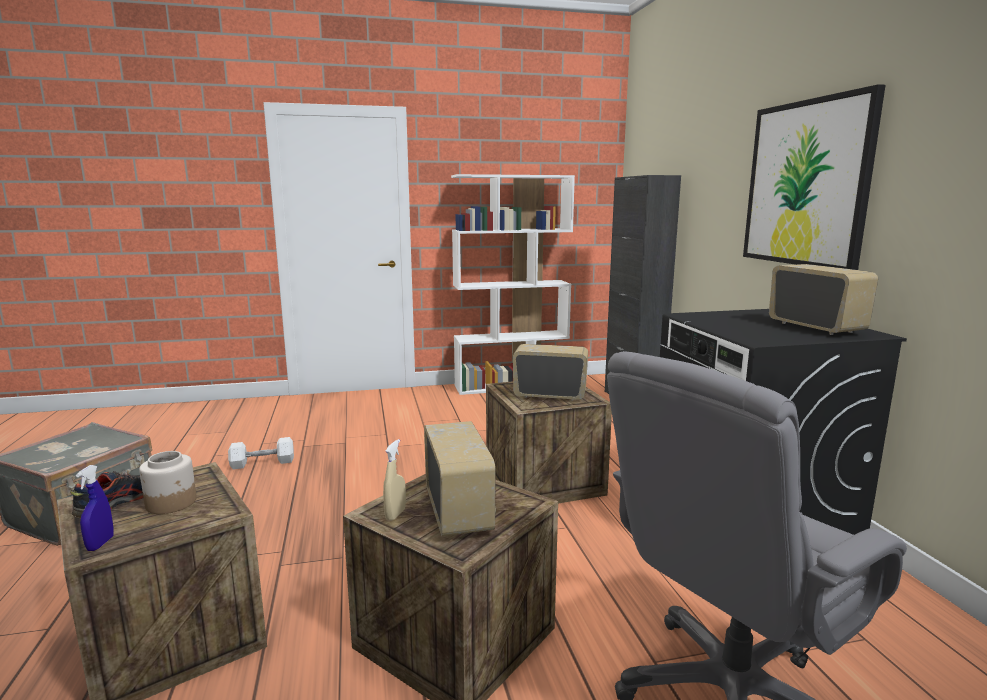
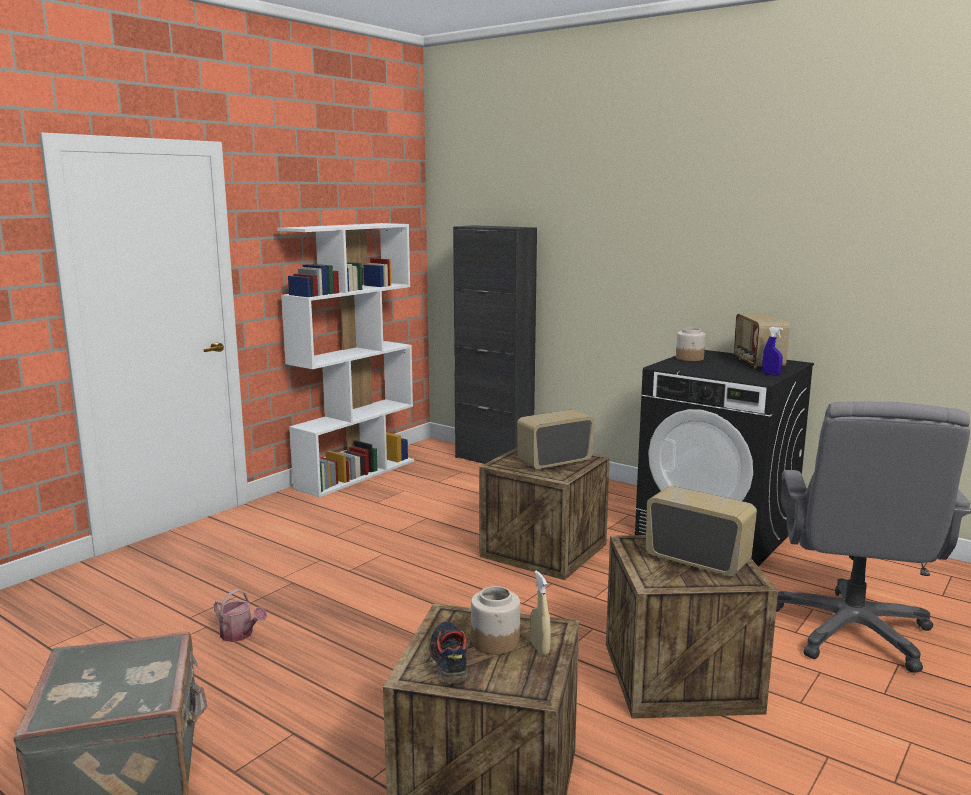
camera: 40 degrees left, 0 degrees up
(100, 544) = (530, 686): blue spray bottle -> blue spray bottle (771, 374)
(262, 463) = (240, 635): white dumbbell -> watering can
(395, 514) = (667, 578): beige spray bottle -> beige spray bottle (539, 648)
(745, 314) = (690, 358): none -> jar
(806, 184) = (699, 246): picture -> none
(816, 328) = (757, 363): radio -> radio turned 120 degrees counterclockwise

